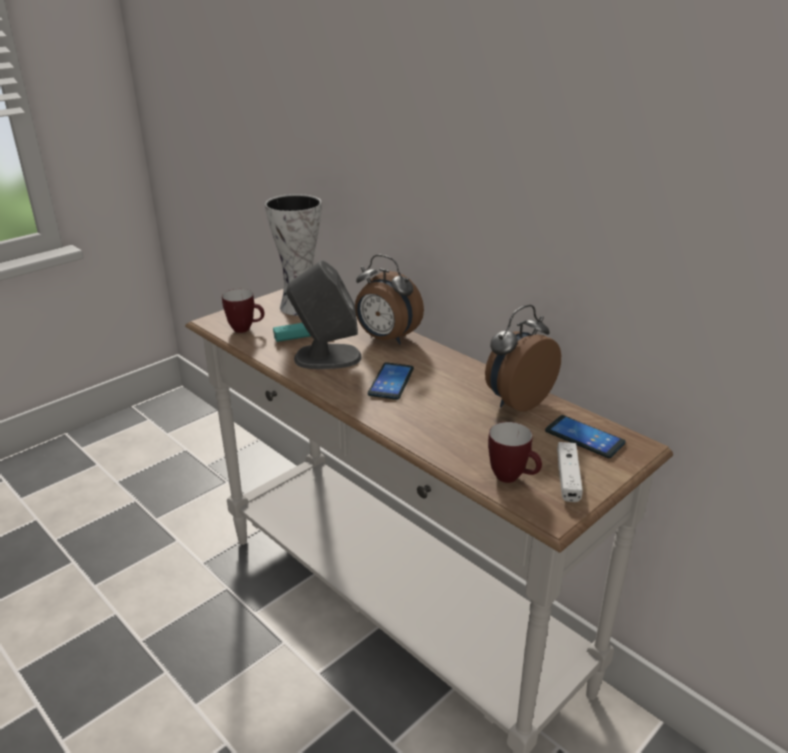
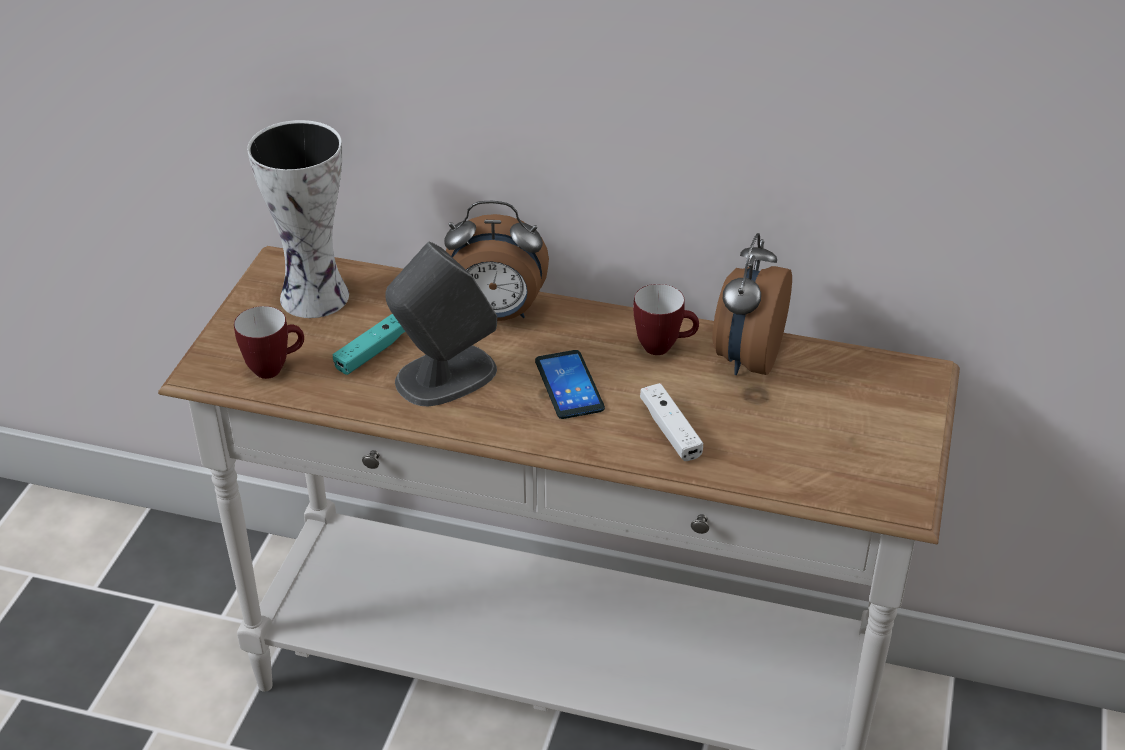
camera: 30 degrees left, 10 degrees up
(512, 478) = (828, 472): mug -> mug (664, 347)
(568, 478) = (884, 447): white game controller -> white game controller (670, 430)
(584, 437) = (860, 383): phone -> none

